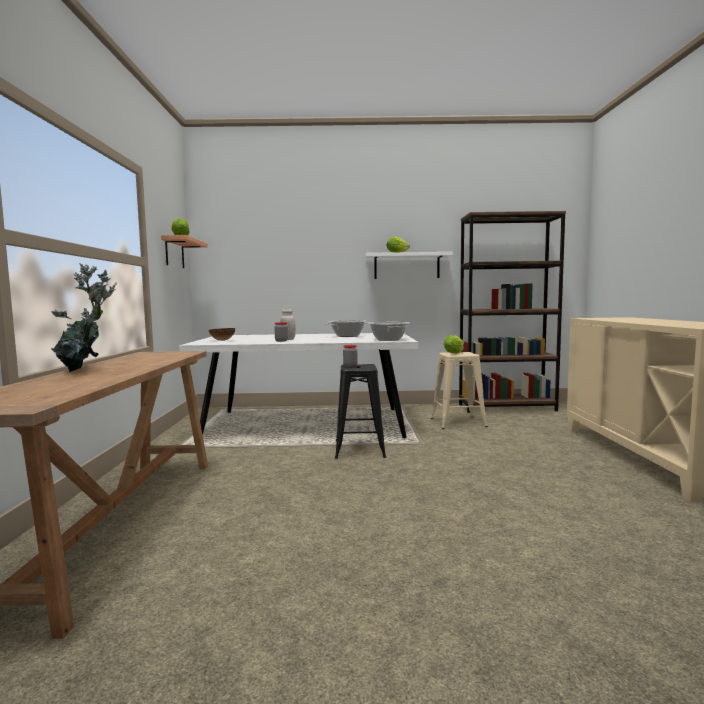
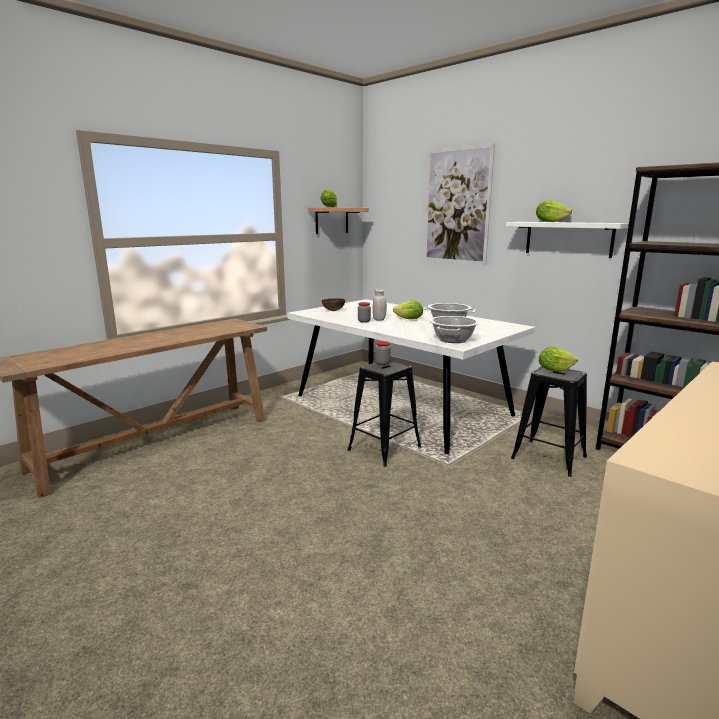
camera: 45 degrees right, 10 degrees up
(84, 371) = (136, 338): potted plant -> none
(305, 243) = (457, 206): none -> picture
(310, 337) = (409, 319): none -> lettuce
(458, 422) = (548, 457): beige stool -> black stool

